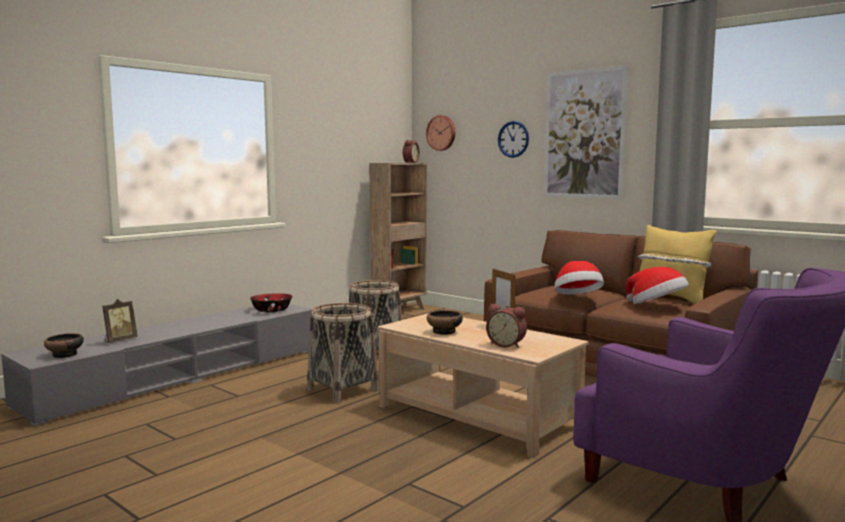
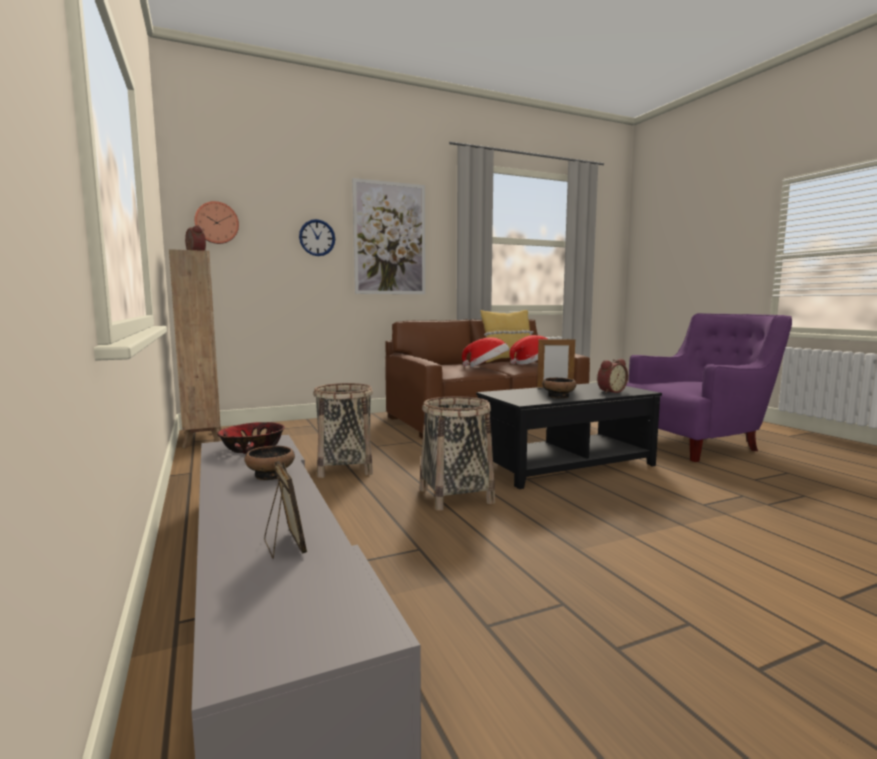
camera: 65 degrees left, 0 degrees up
(65, 355) = (334, 601): bowl -> bowl (271, 475)
(478, 416) = (565, 464): beige coffee table -> black coffee table

